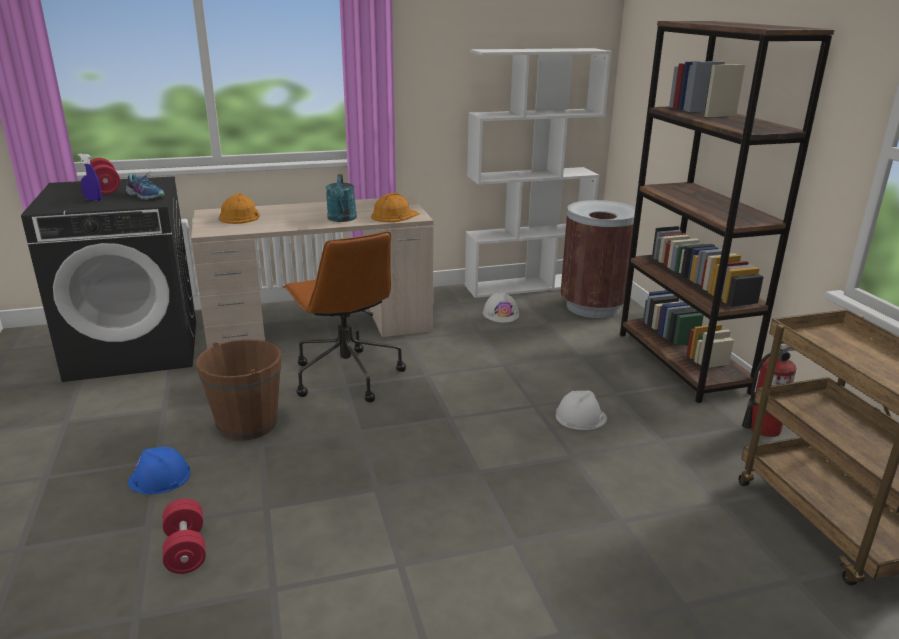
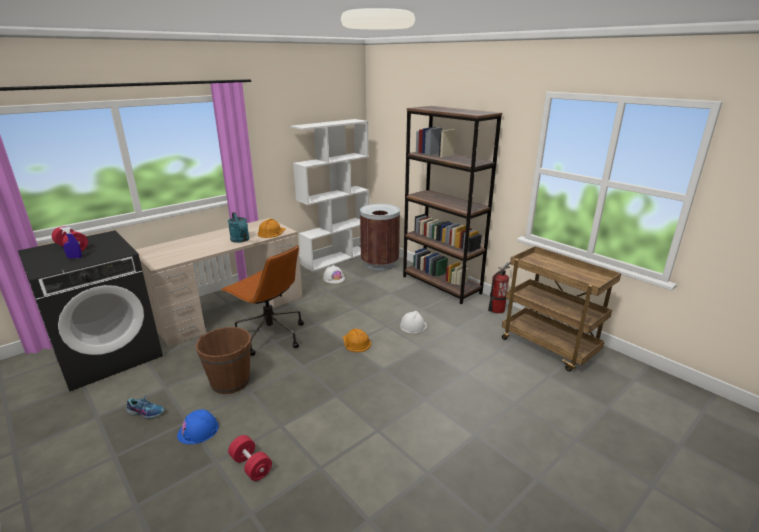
camera: 25 degrees left, 0 degrees up
(146, 195) = (112, 248): shoe -> shoe (146, 412)
(240, 216) = (170, 249): orange hard hat -> orange hard hat (356, 342)

